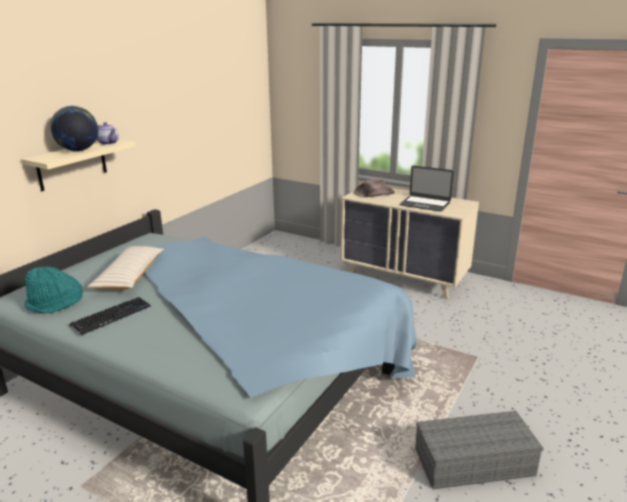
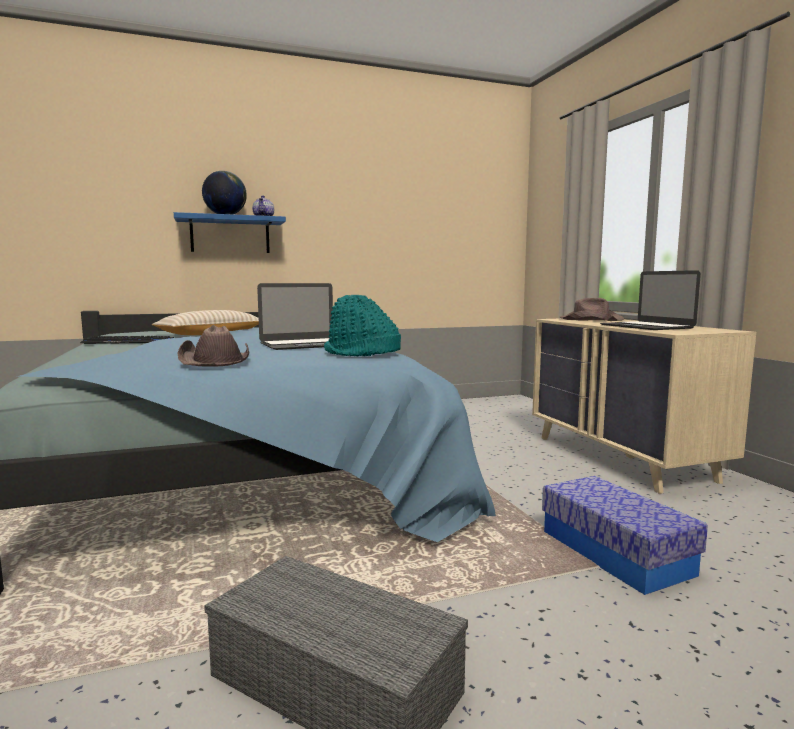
camera: 40 degrees right, 15 degrees down
(55, 303) = (125, 335): turquoise hat -> turquoise hat (361, 353)
(72, 164) = (230, 235): beige shelf -> blue shelf
(285, 281) = (305, 344): none -> laptop
(305, 327) = (216, 360): none -> brown hat
(474, 346) = (615, 552): none -> storage box

